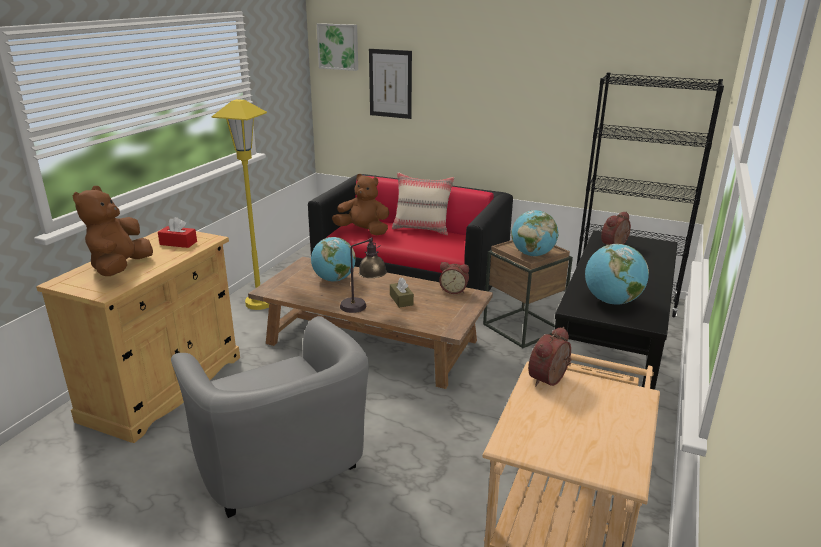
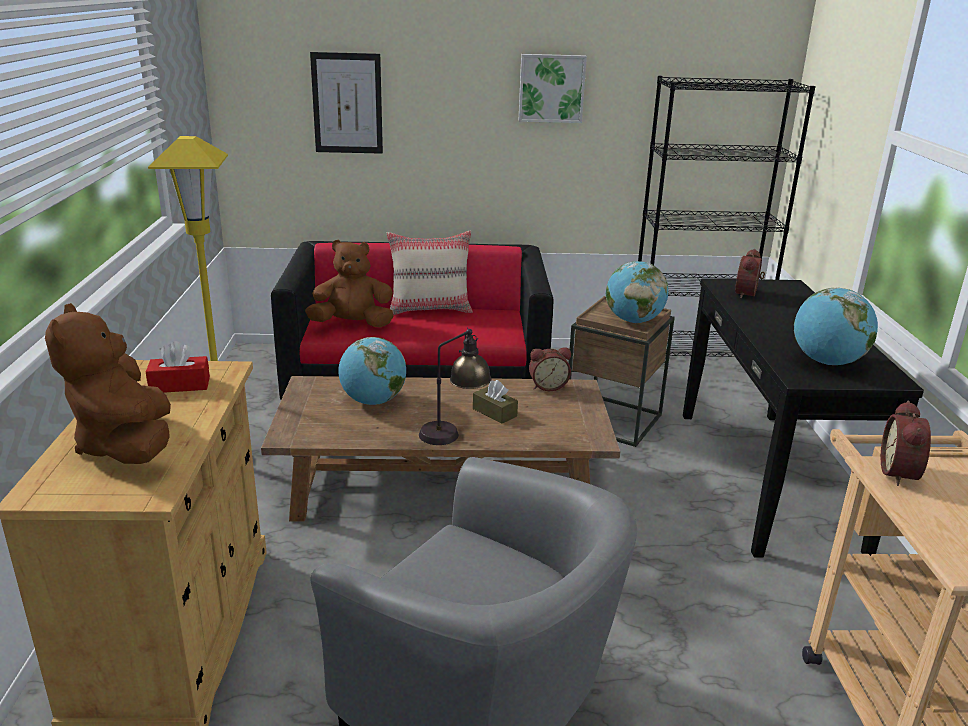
camera: 25 degrees left, 0 degrees up
(338, 46) = (257, 50): picture -> picture (551, 88)

